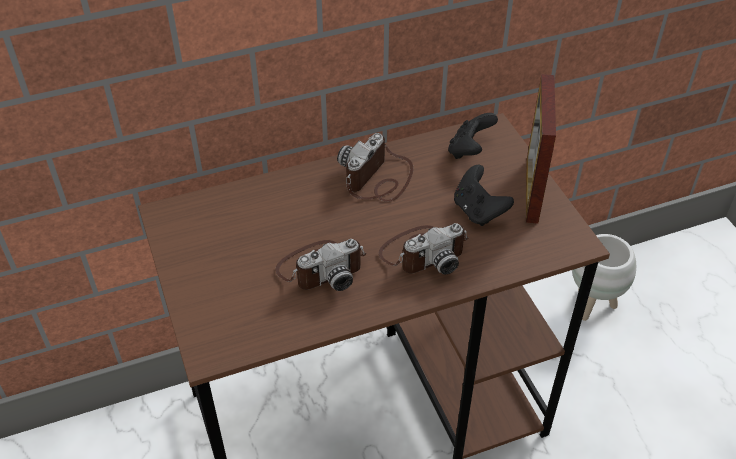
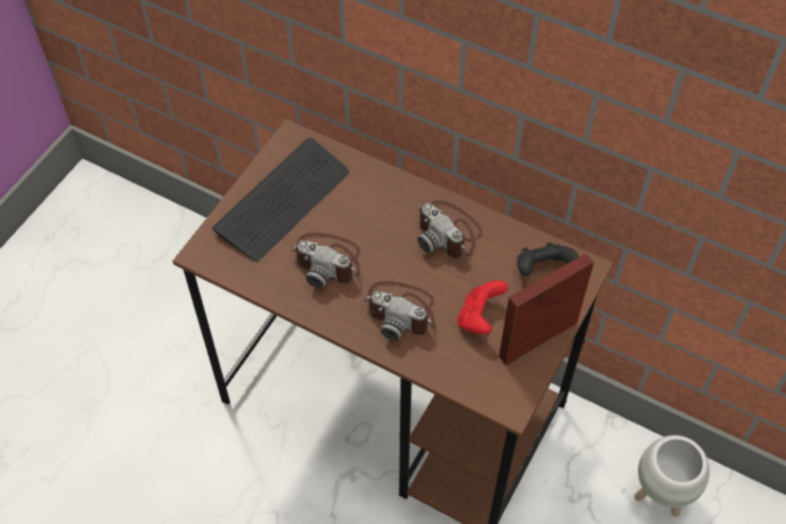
camera: 50 degrees right, 10 degrees up
(223, 260) = (283, 201): none -> keyboard
(378, 179) = (449, 232): camera -> camera turned 120 degrees counterclockwise
(478, 211) = (479, 318): black game controller -> red game controller

